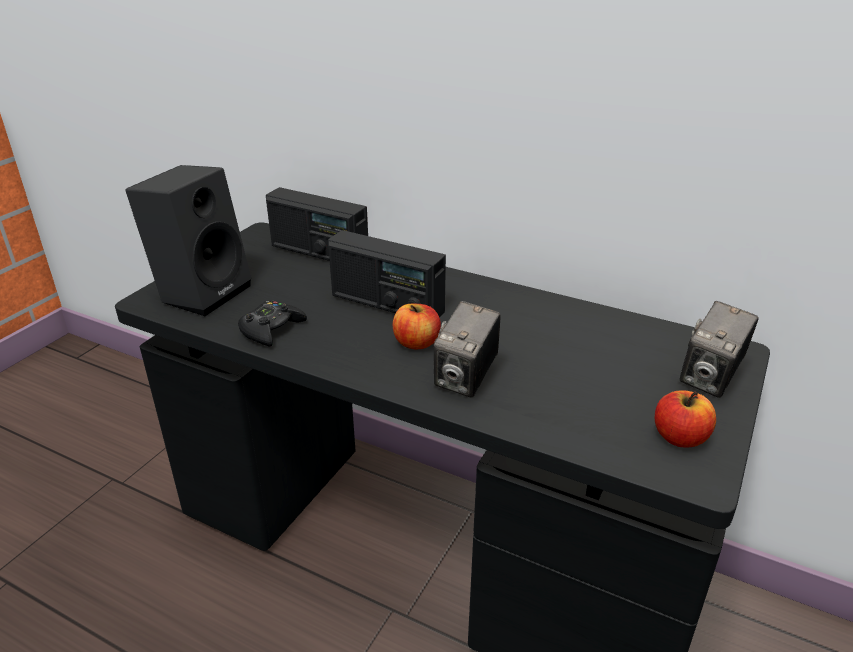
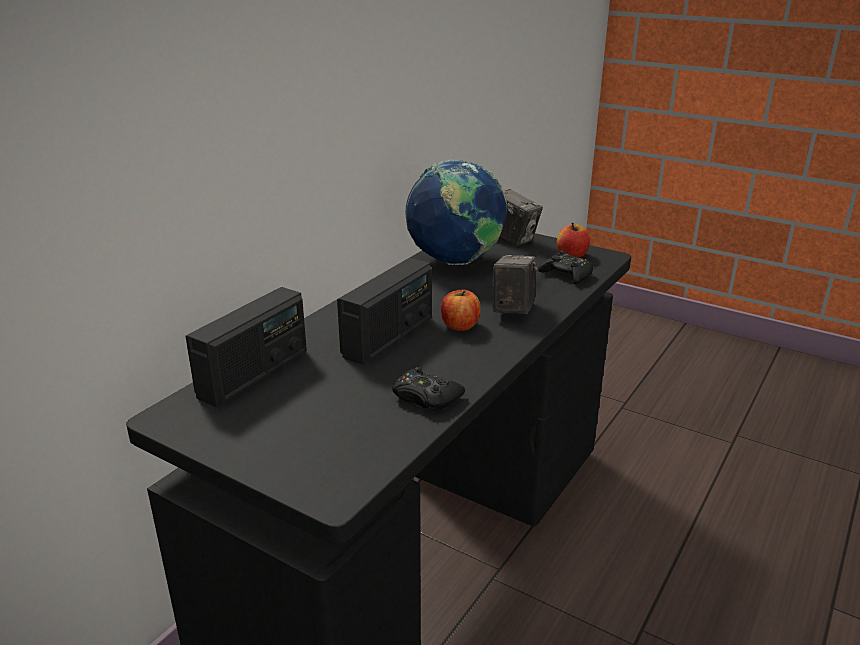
camera: 85 degrees left, 5 degrees down
(202, 292) = (325, 451): black speaker -> none
(466, 379) = (513, 310): camera -> camera turned 105 degrees counterclockwise
(596, 334) = (456, 262): none -> globe
(597, 428) = (566, 275): none -> black game controller

